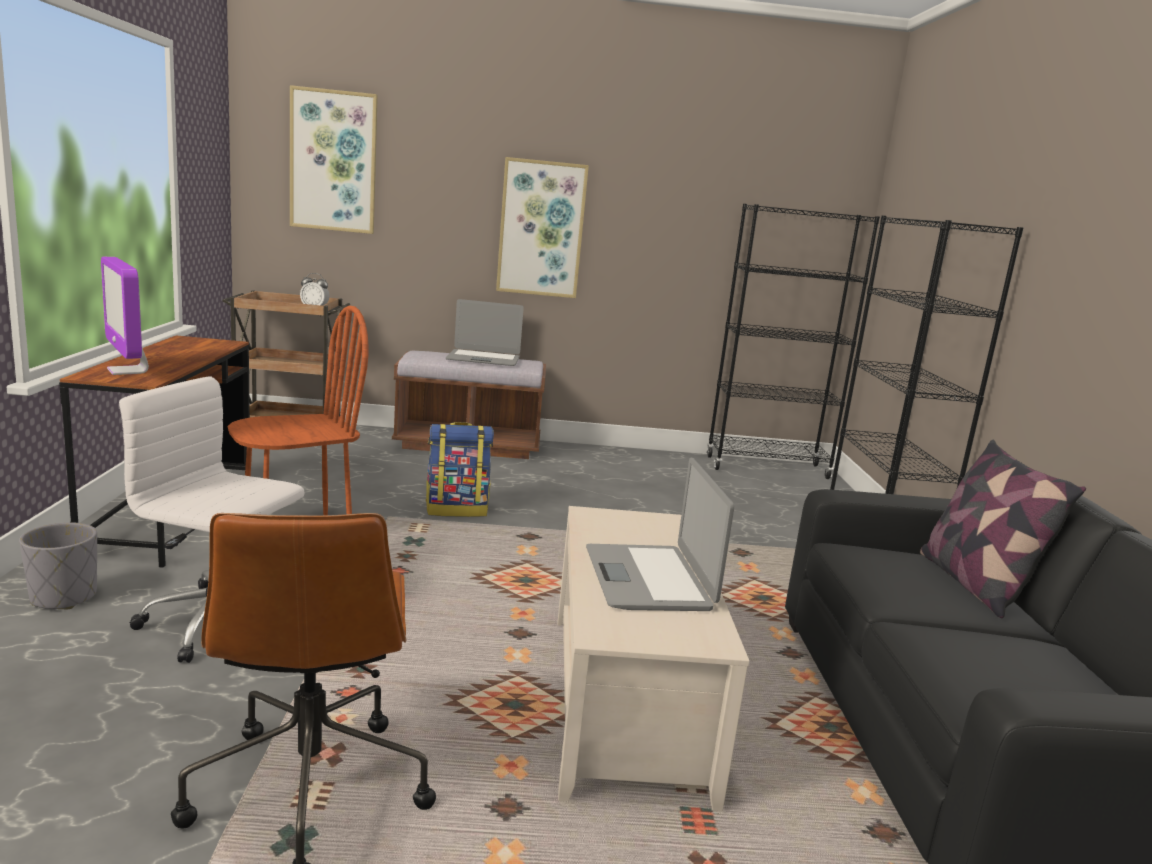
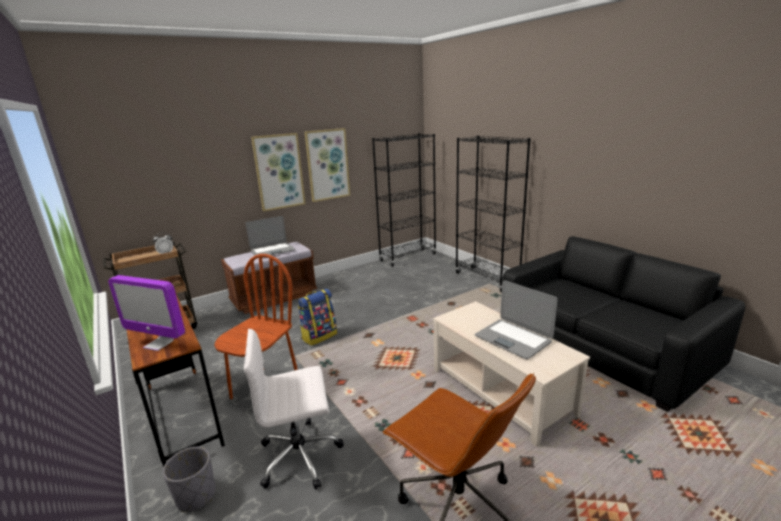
camera: 30 degrees left, 5 degrees up
(333, 161) = (143, 159): picture -> picture (327, 165)
(974, 584) = (578, 287): pillow -> none

